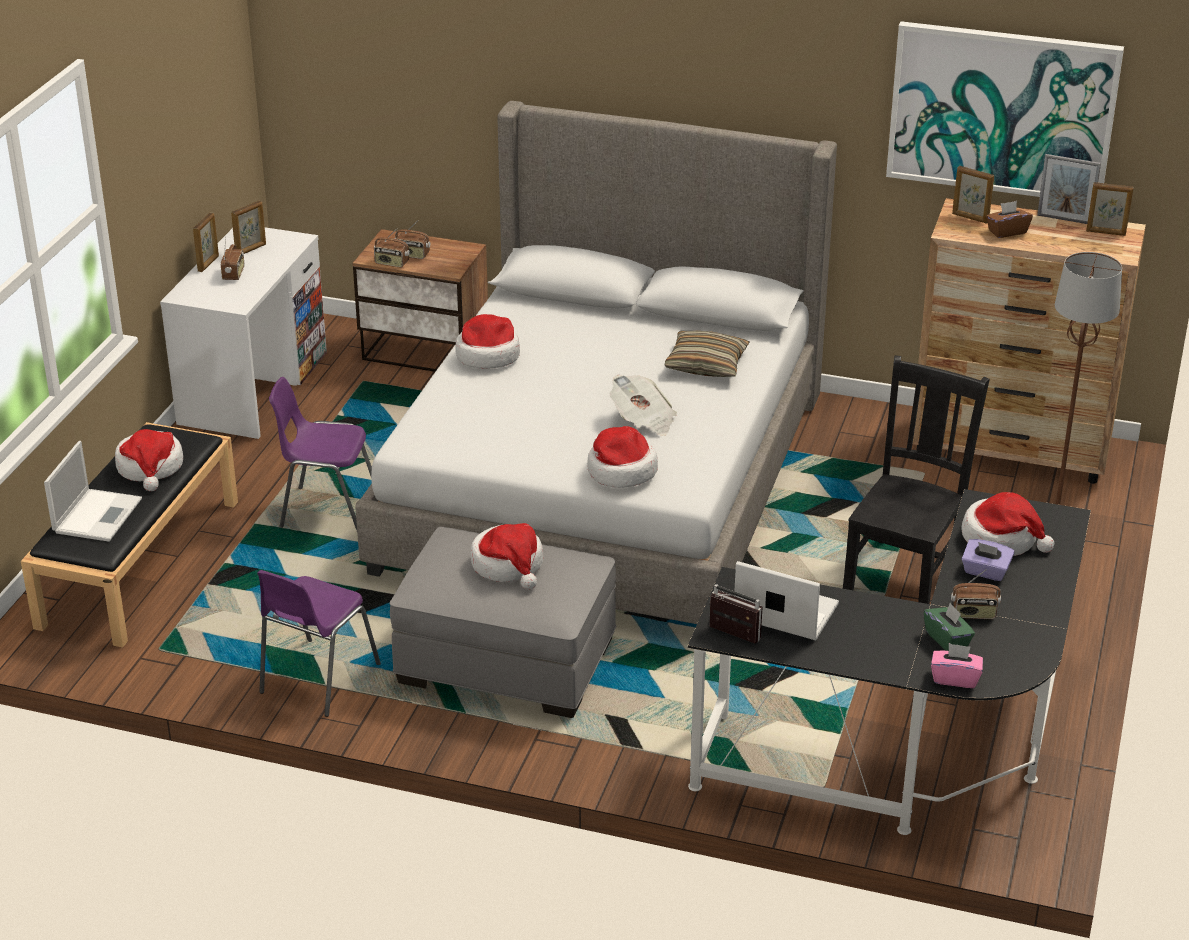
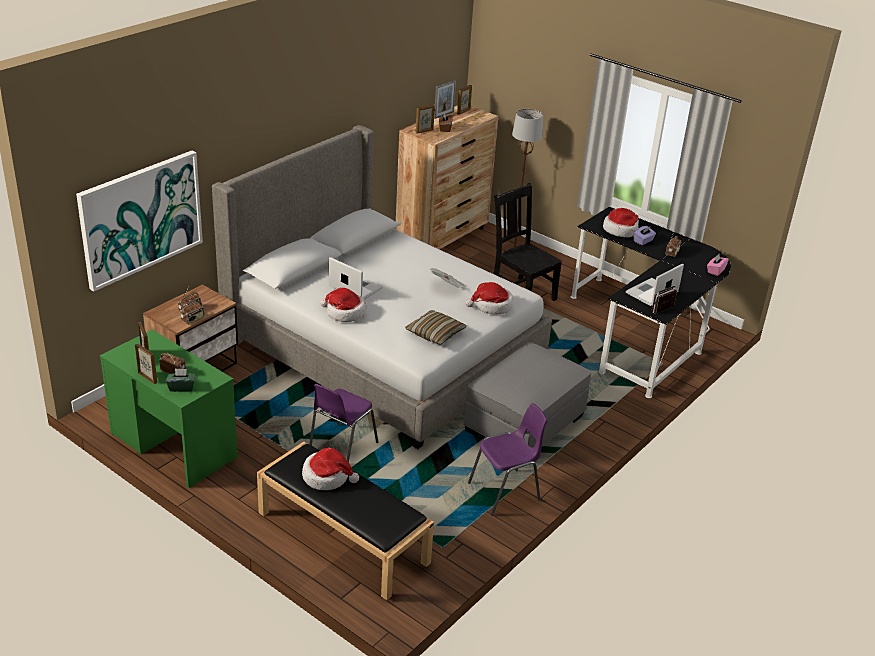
camera: 70 degrees left, 0 degrees up
(98, 515) = (367, 509): laptop -> laptop (354, 287)
(253, 388) = (173, 445): white desk -> green desk
(317, 680) = (506, 492): purple chair -> purple chair turned 75 degrees counterclockwise
(509, 565) = (528, 369): hat -> none
(706, 364) = (406, 256): pillow -> pillow (435, 333)
(947, 639) = (688, 264): green tissue box -> green tissue box (181, 387)
(1002, 111) = (413, 75): picture -> picture (141, 218)

